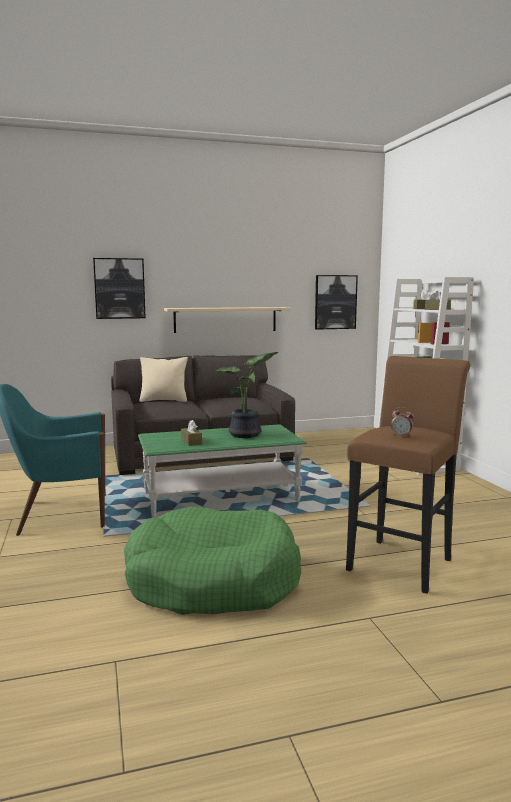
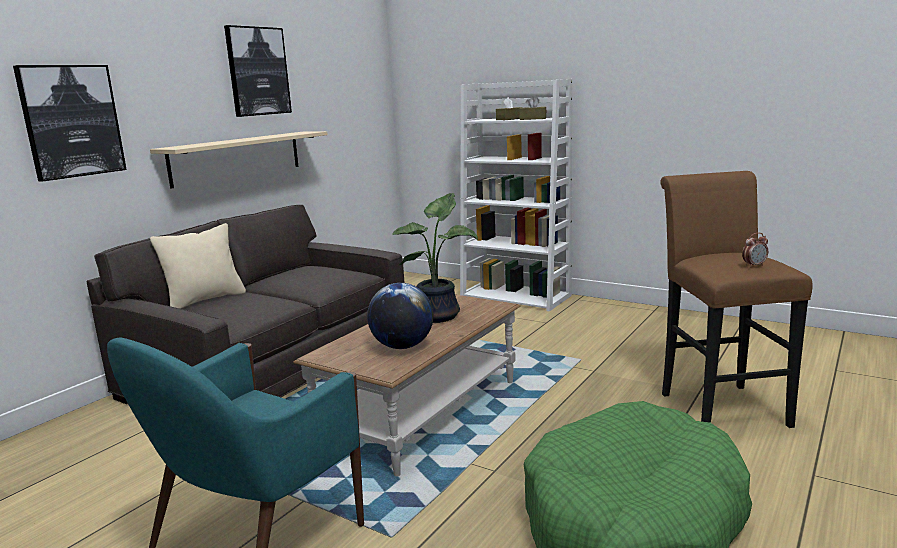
camera: 40 degrees left, 5 degrees up
(191, 442) = (402, 346): brown tissue box -> globe
(221, 497) = (422, 413): green coffee table -> brown coffee table
(335, 302) = (354, 119): picture -> picture (257, 71)

